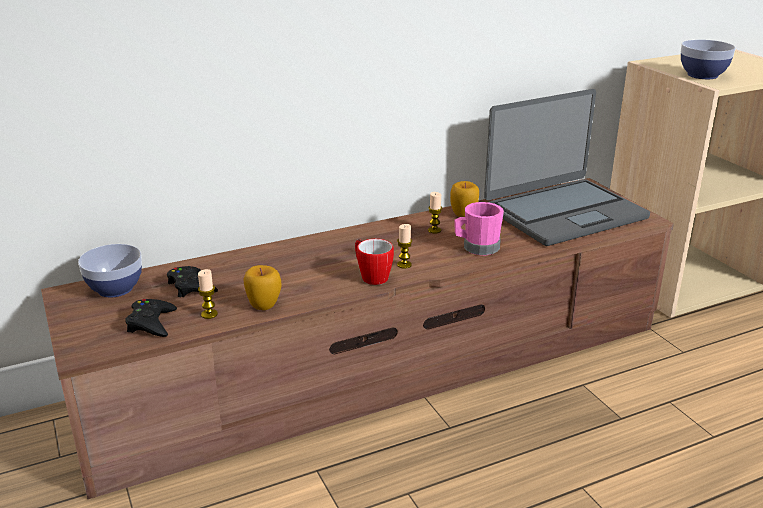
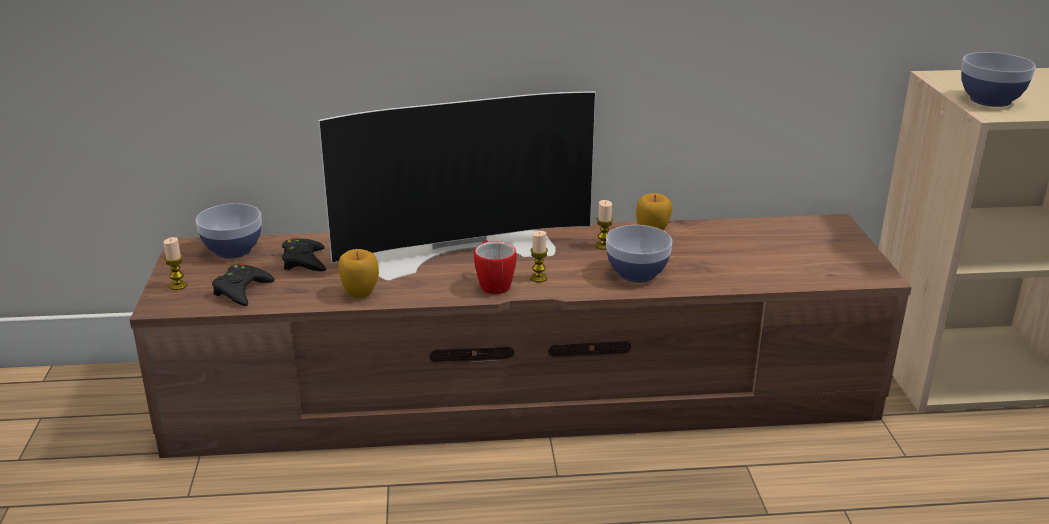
camera: 20 degrees right, 0 degrees up
(209, 314) = (301, 292): candle -> candle (178, 286)
(323, 252) = (462, 249): none -> television
(477, 247) = (636, 273): pink mug -> bowl
(563, 213) = (777, 251): laptop -> none

